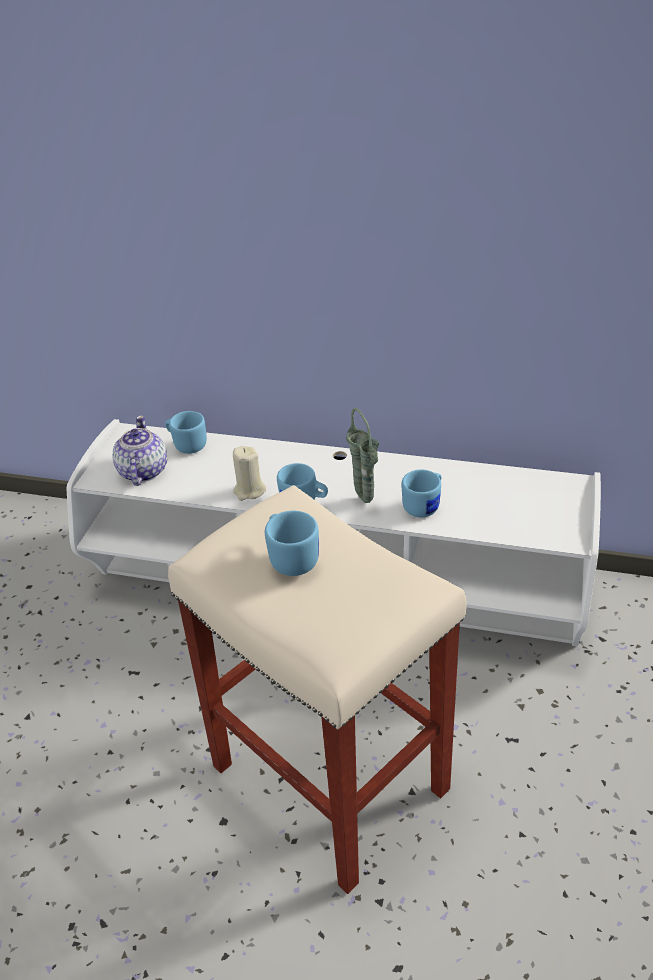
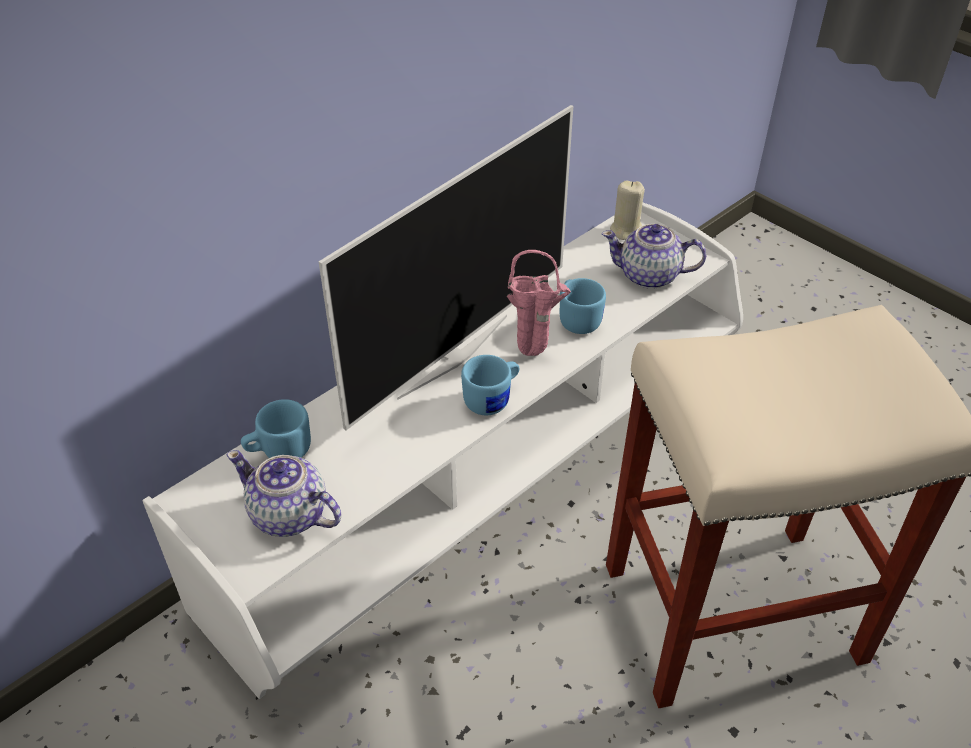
camera: 60 degrees left, 5 degrees up
(249, 491) = (428, 433): beige candle -> beige candle (626, 230)
(291, 557) = (776, 386): blue mug -> none
(329, 468) = (452, 355): none -> television
(366, 502) = (535, 354): green vase -> pink vase
(516, 520) = (650, 276): none -> teapot

